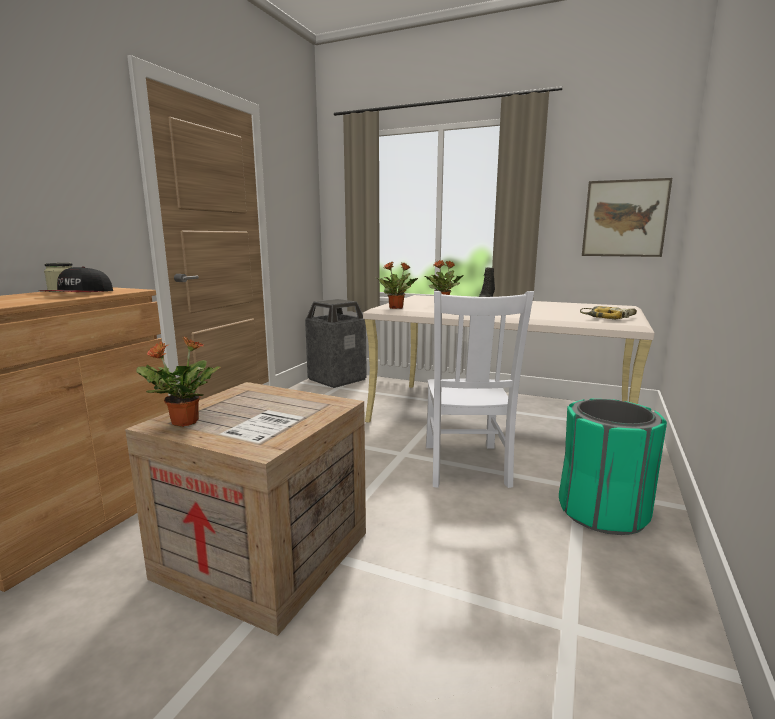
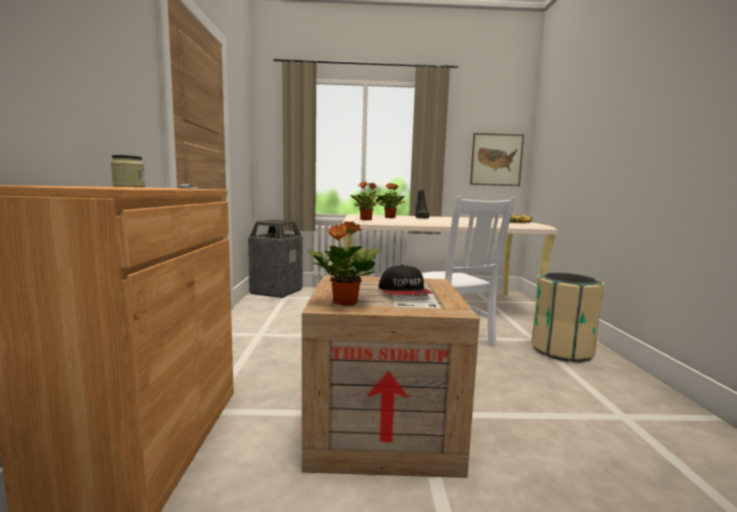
camera: 25 degrees left, 5 degrees down
(79, 294) = (171, 188): cap -> cap (404, 292)
(602, 512) = (562, 351): green trash can -> beige trash can

